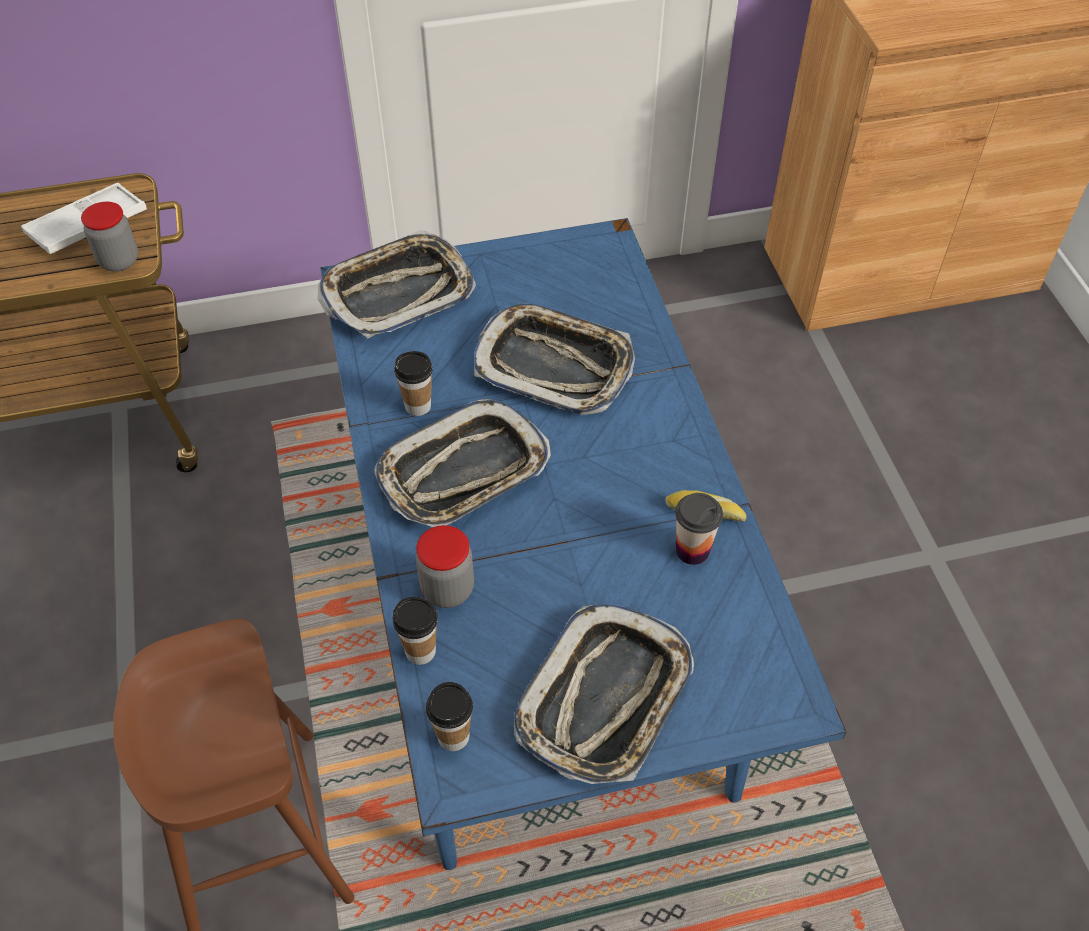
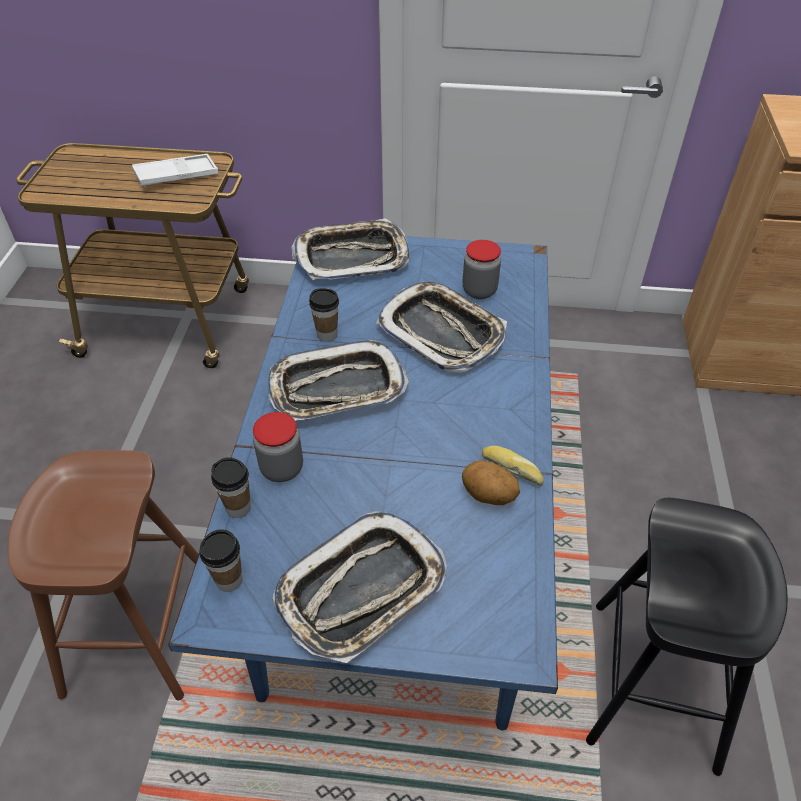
camera: 20 degrees right, 5 degrees down
(119, 261) = (184, 200): jar -> jar (479, 290)
(692, 550) = (488, 496): cup -> potato
(876, 693) = (653, 682): none -> black stool

